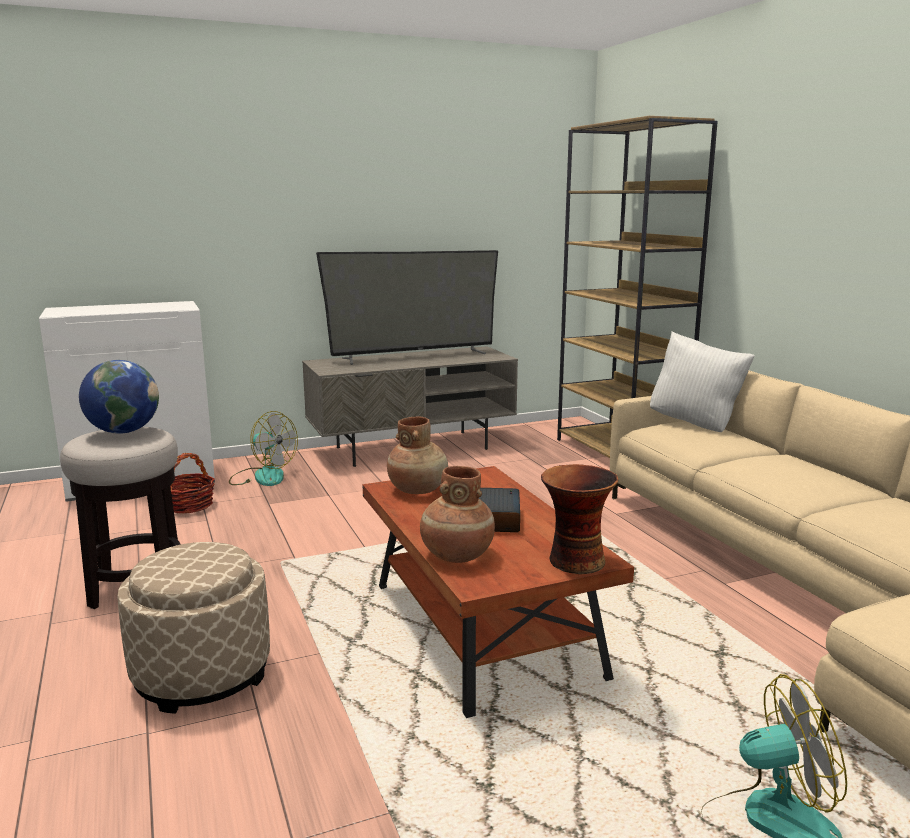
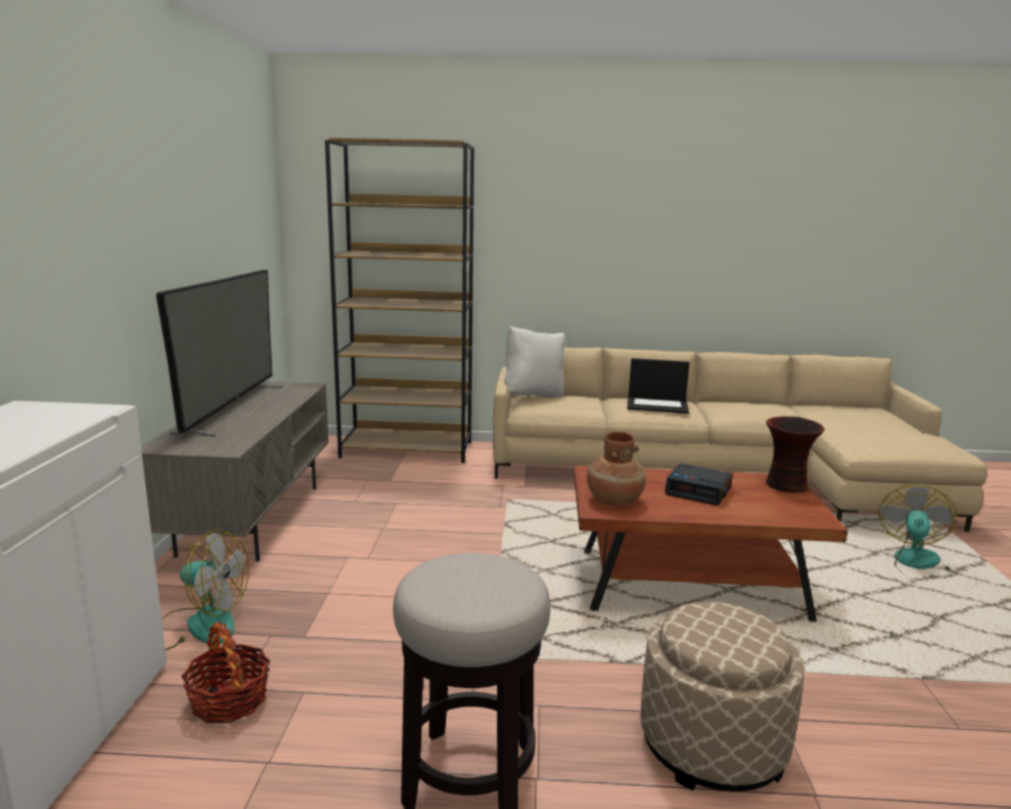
camera: 65 degrees left, 0 degrees up
(123, 431) = (454, 575): globe -> none
(262, 476) = (199, 625): fan -> fan turned 45 degrees clockwise
(456, 555) = (765, 515): brown vase -> none
(787, 473) = (658, 405): none -> laptop

